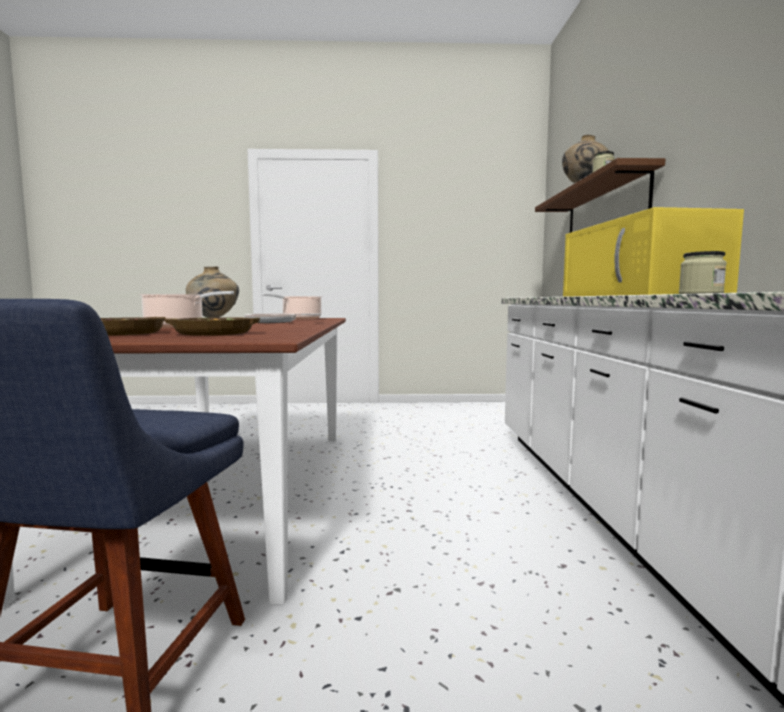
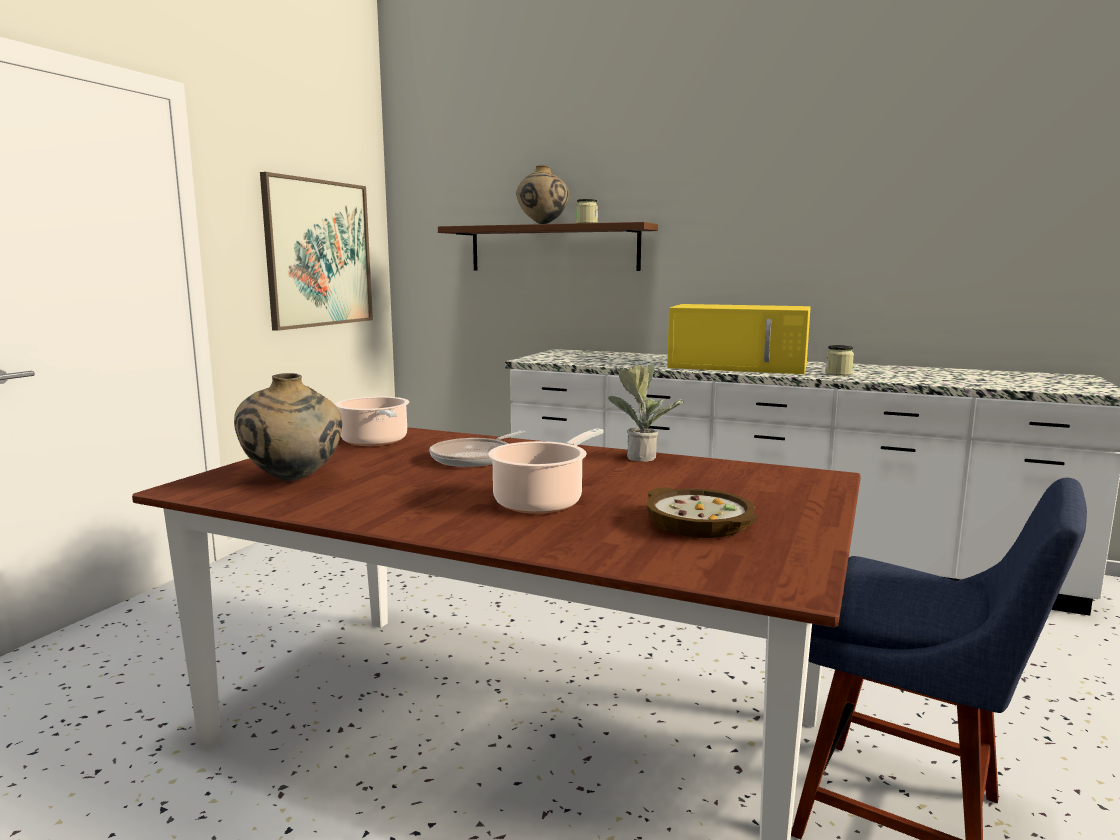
camera: 65 degrees left, 5 degrees up
(214, 333) = (729, 489): bowl -> none
(304, 327) = (642, 456): none -> potted plant
(469, 236) = (319, 253): none -> picture

